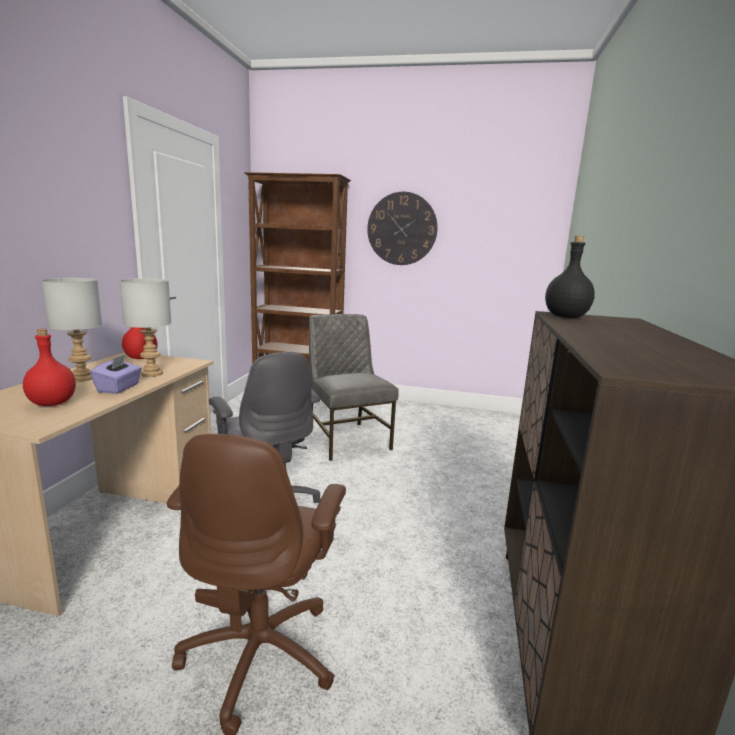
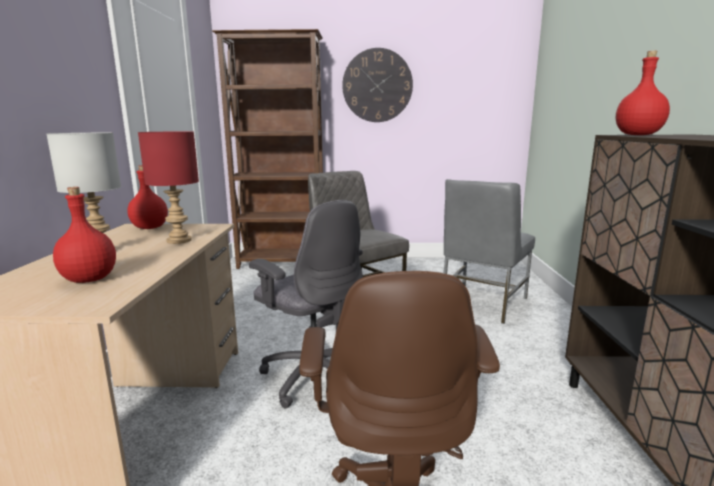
camera: 10 degrees left, 0 degrees up
(119, 388) = (156, 257): purple tissue box -> none
(153, 373) = (180, 240): grey table lamp -> red table lamp
(469, 460) = (482, 303): none -> grey chair
(566, 317) = (639, 135): black bottle -> red bottle

